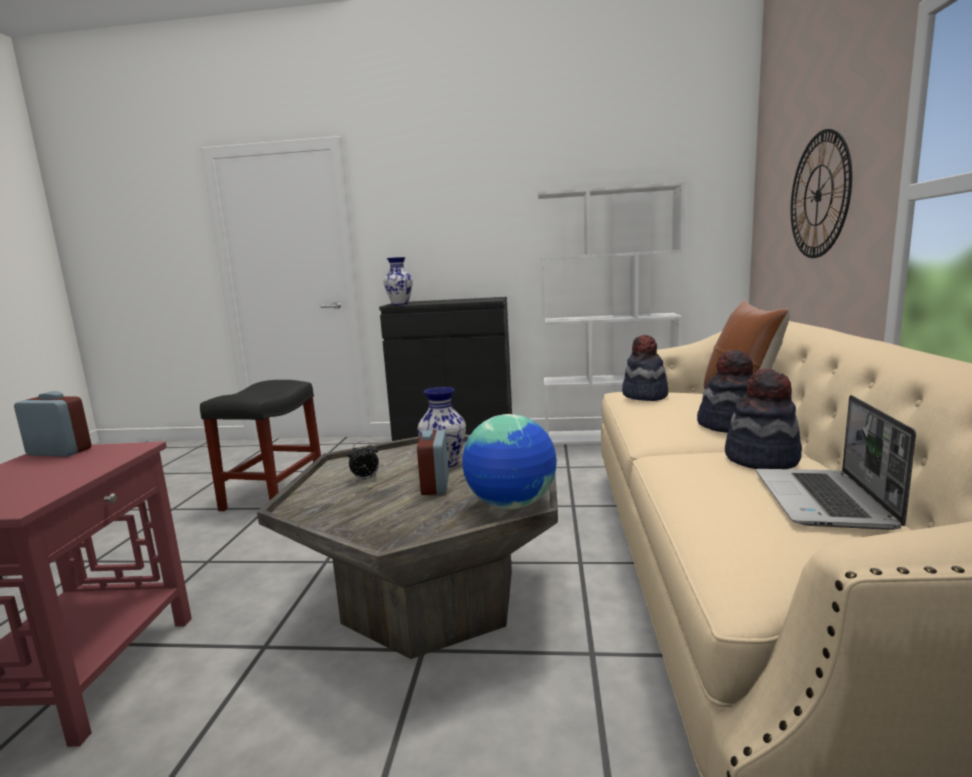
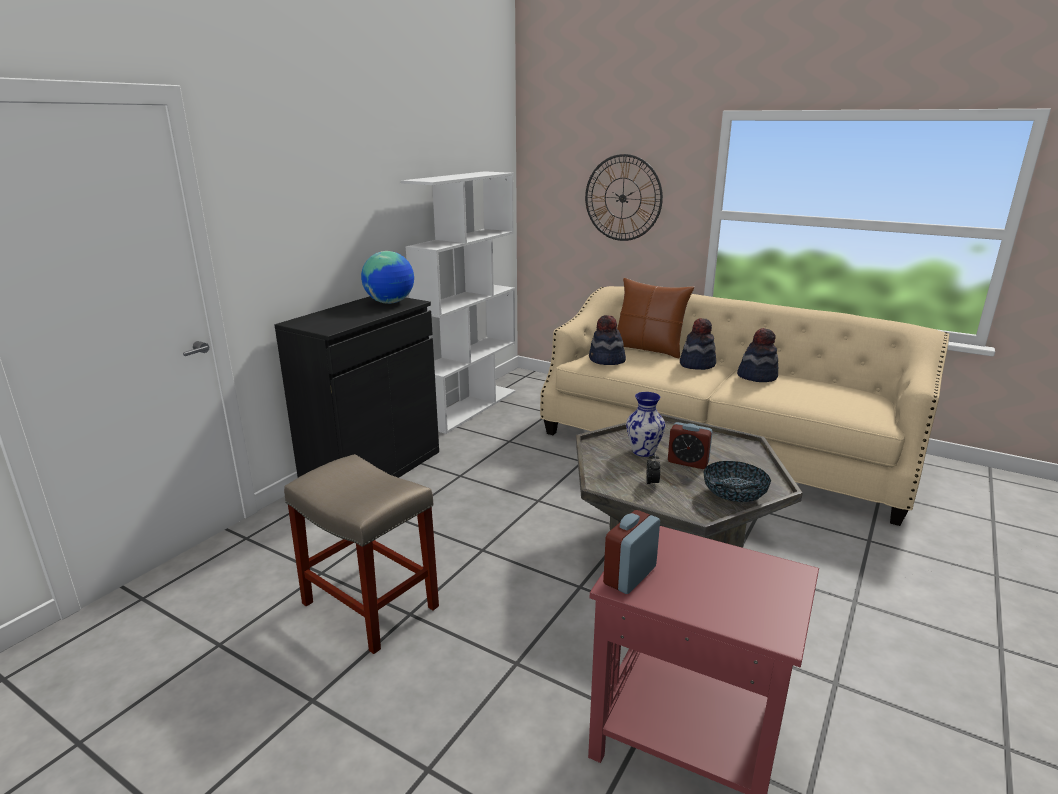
camera: 65 degrees left, 10 degrees up
(273, 495) = (372, 606): black stool -> beige stool
(357, 521) = (734, 496): none -> bowl
(399, 304) = (329, 327): vase -> none
(511, 505) = (738, 447): globe -> globe (390, 302)
(824, 501) = (816, 384): laptop -> none

